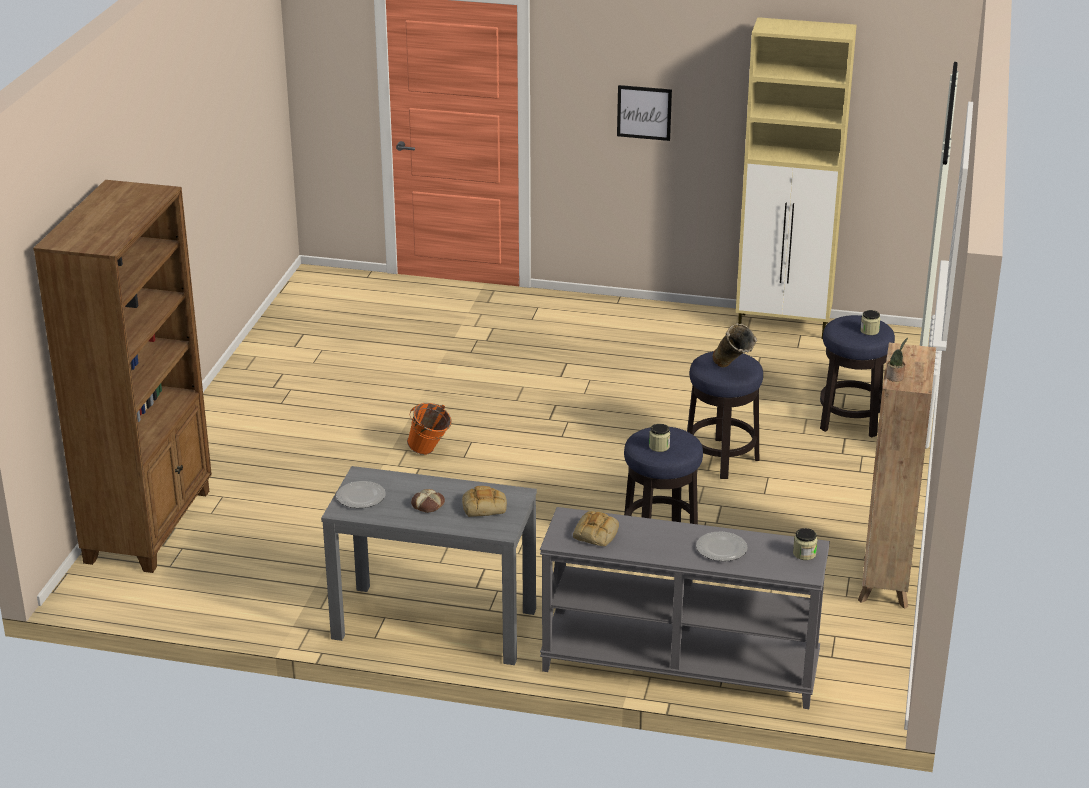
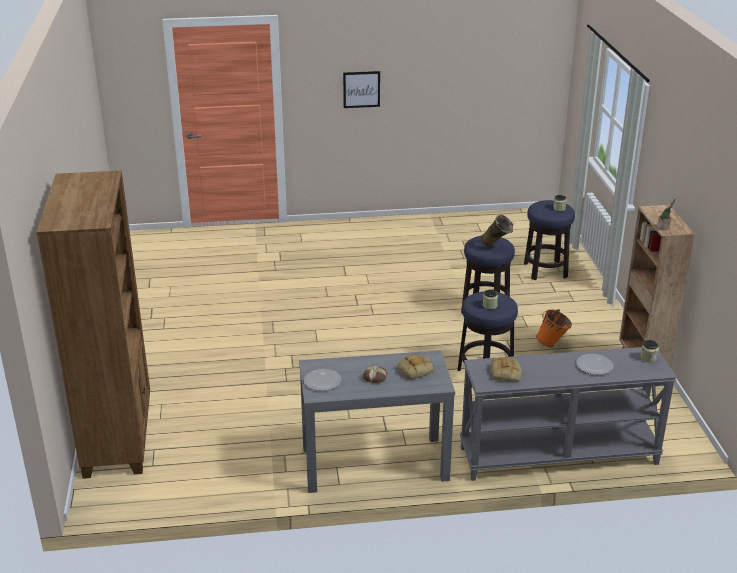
camera: 20 degrees left, 0 degrees up
(430, 452) = (291, 342): orange bucket -> orange bucket (552, 344)
(784, 326) = (463, 219): beige cabinet -> none

